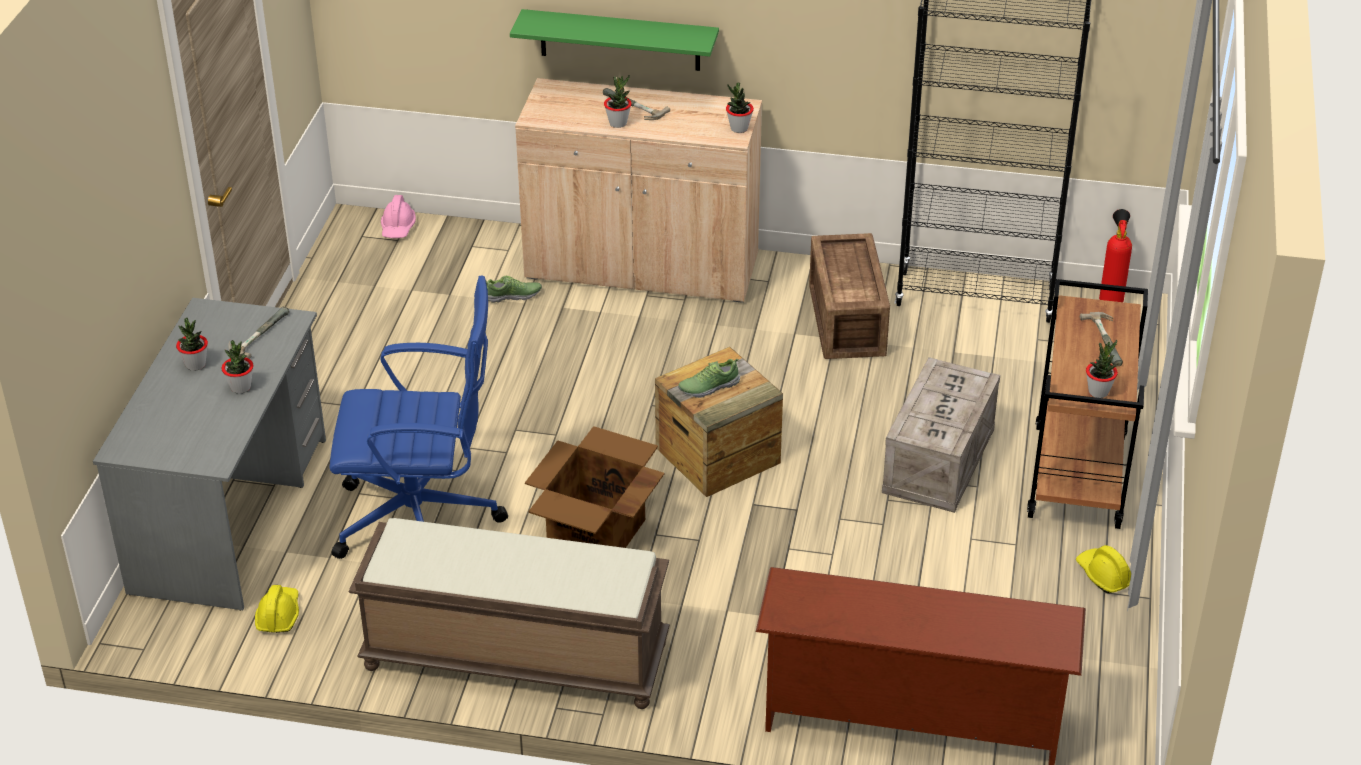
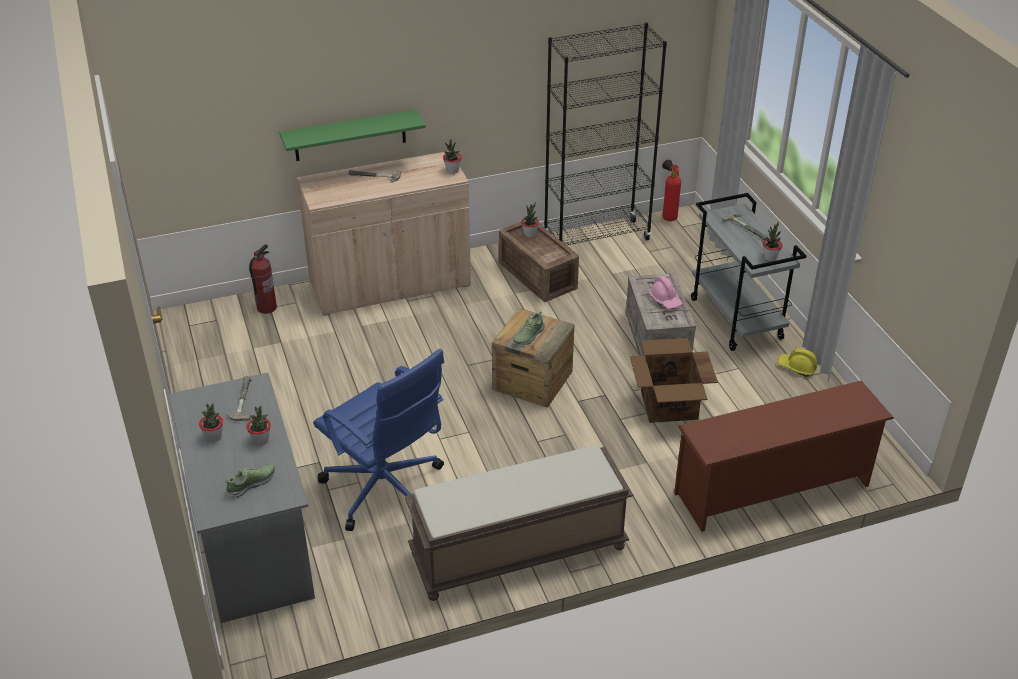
camera: 30 degrees left, 0 degrees up
(278, 615) = (341, 591): yellow hard hat -> none
(398, 227) = (210, 312): pink hard hat -> pink hard hat (665, 300)
(422, 521) = (386, 490): blue office chair -> blue office chair turned 75 degrees clockwise
(468, 245) = (266, 307): none -> fire extinguisher
(513, 296) = (323, 329): shoe -> shoe (251, 484)
(595, 532) = (500, 454): cardboard box -> cardboard box (669, 405)
(618, 123) = (375, 189): potted plant -> potted plant (530, 234)
(1078, 477) = (737, 319): brown cart -> grey cart

